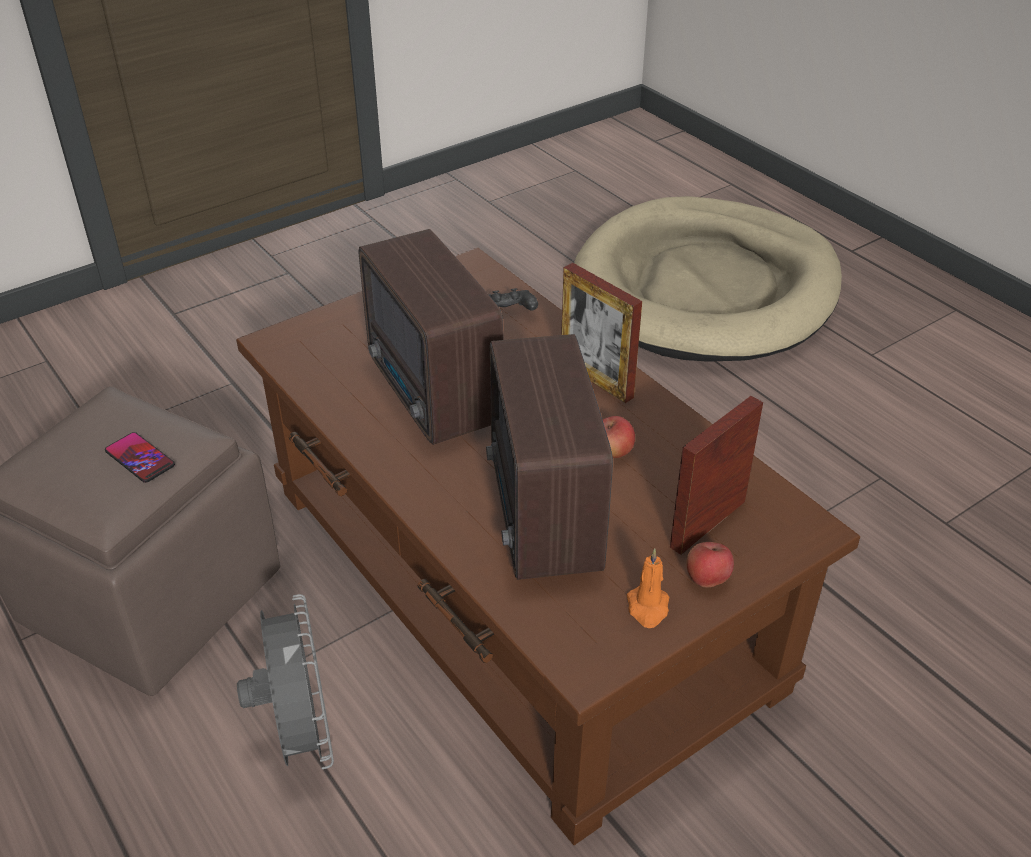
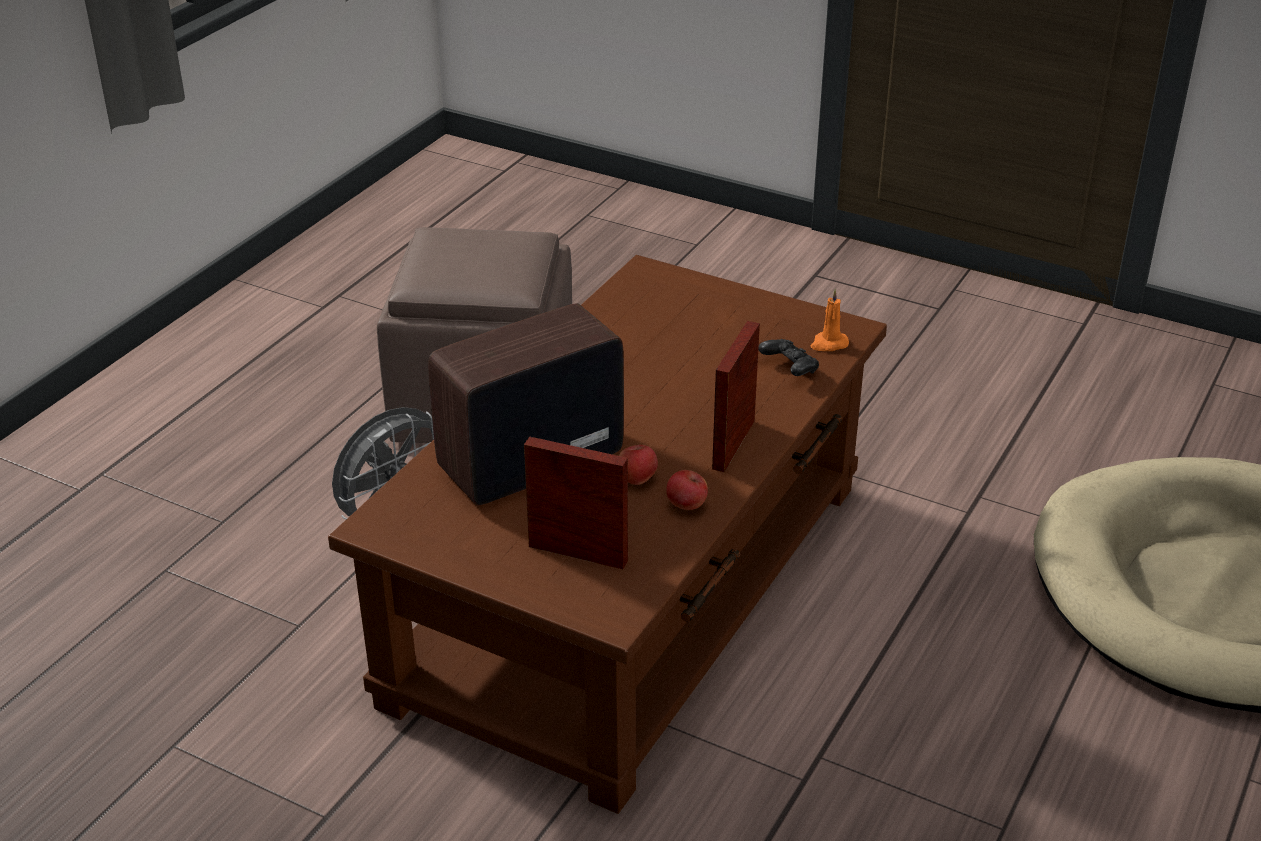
camera: 65 degrees right, 5 degrees down
(140, 458) = (478, 272): phone -> none
(432, 395) = (639, 366): radio -> none
(648, 608) = (454, 543): orange candle -> orange candle (828, 344)
(707, 579) = (508, 567): apple -> apple (686, 505)

